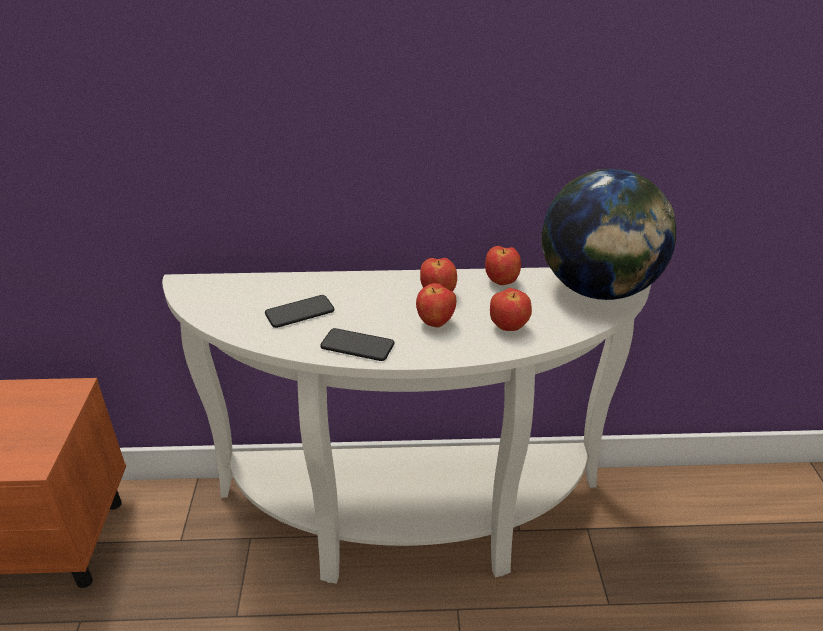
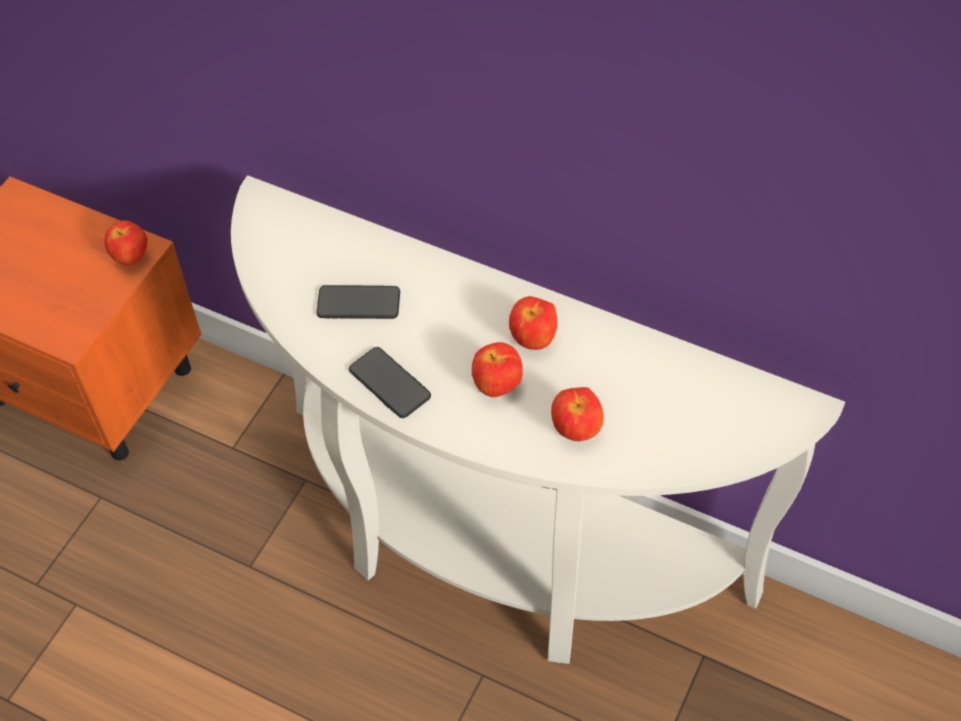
camera: 30 degrees right, 20 degrees up
(502, 282) = (625, 352): apple -> apple (131, 258)
(597, 290) = (736, 417): globe -> none

